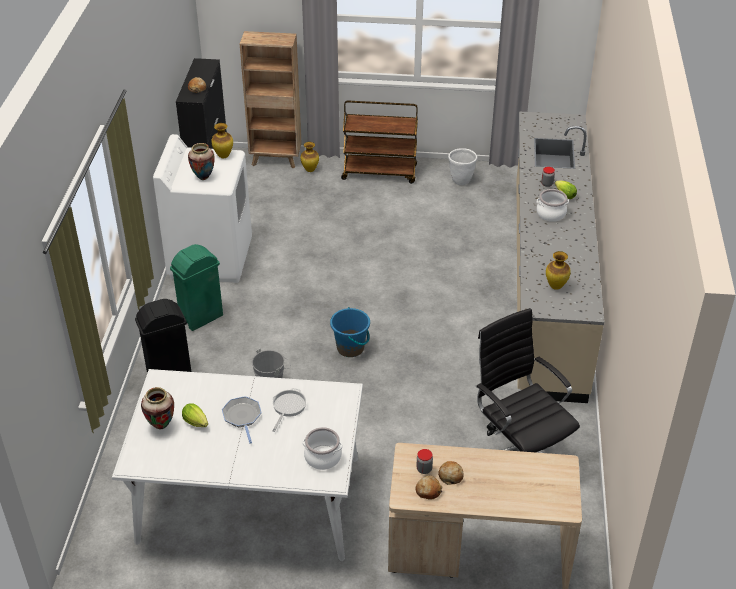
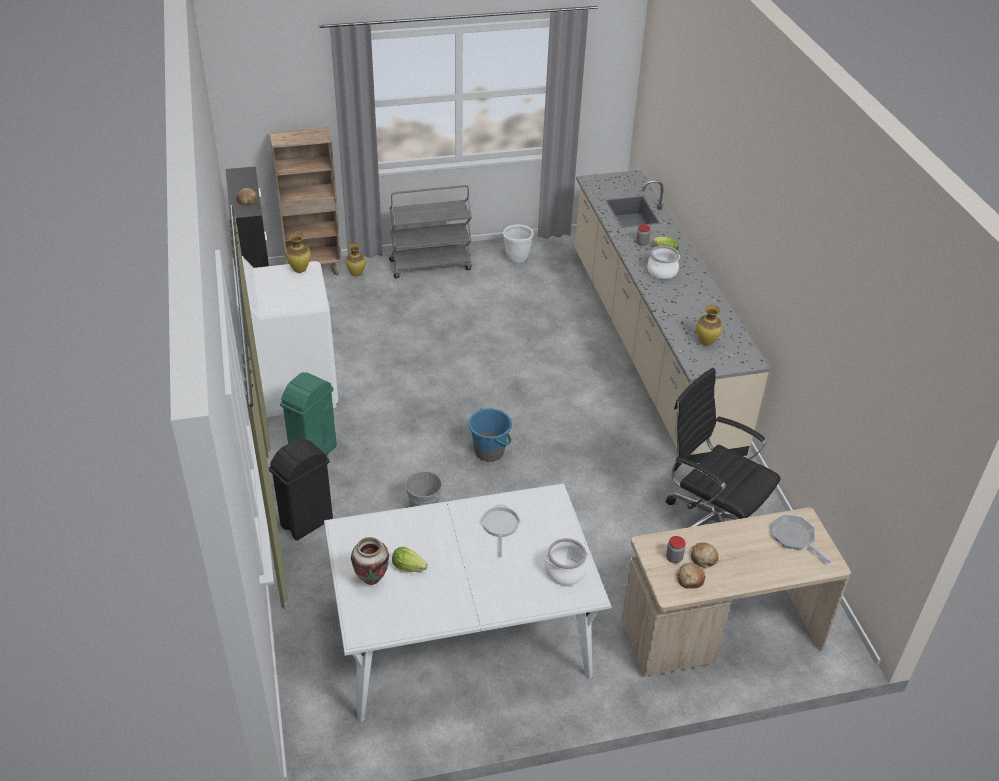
camera: 20 degrees left, 0 degrees up
(203, 178) = (289, 297): vase -> none
(242, 417) = (457, 549): frying pan -> frying pan (794, 537)
(380, 173) = (431, 265): brown cart -> grey cart

